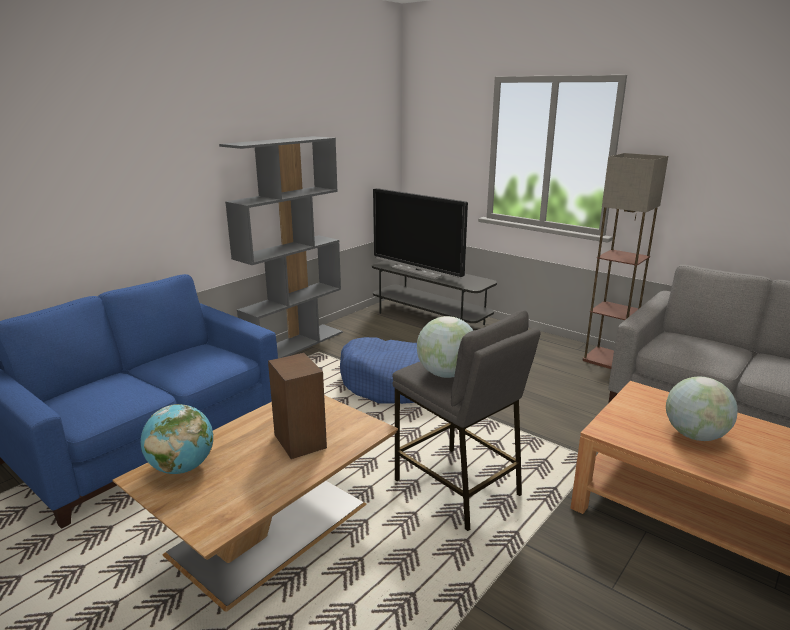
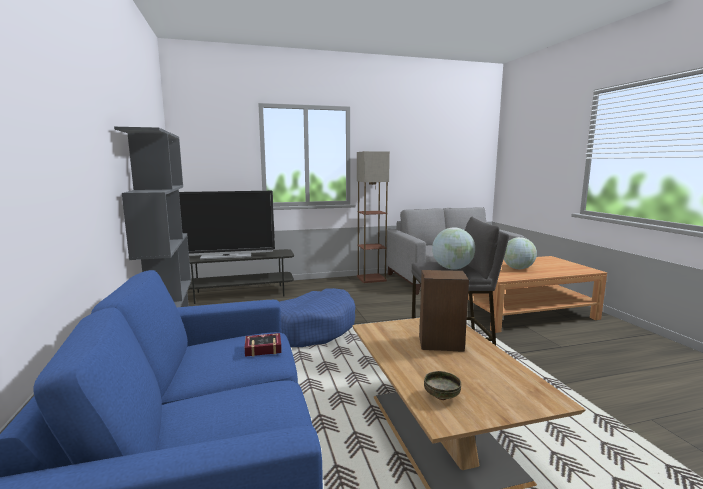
camera: 55 degrees left, 10 degrees down
(182, 467) = (441, 396): globe -> bowl
(202, 366) = (261, 348): none -> book

